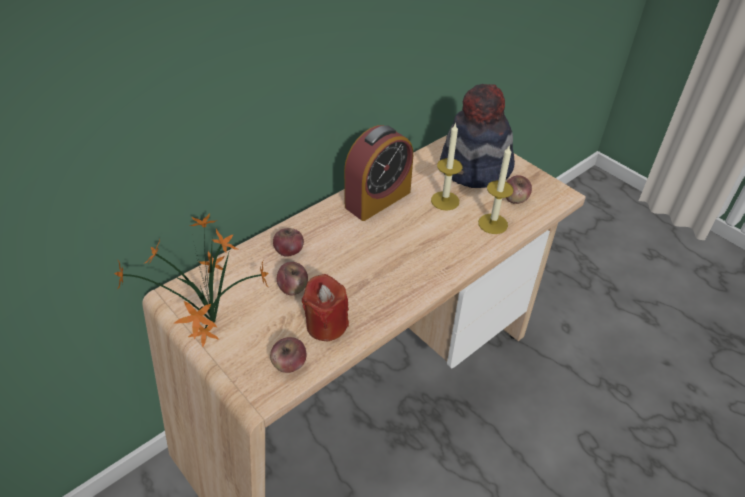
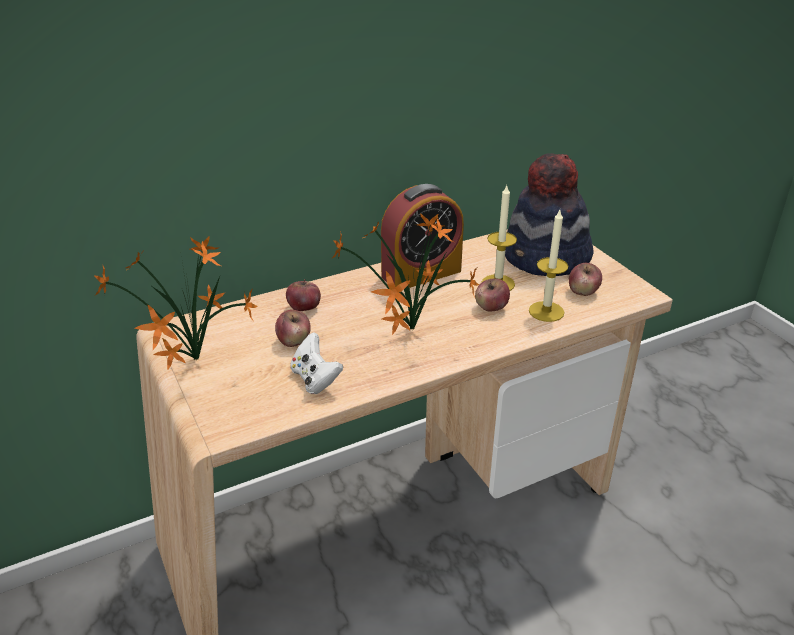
camera: 15 degrees right, 10 degrees down
(289, 364) = (259, 409): apple -> apple (491, 307)
(326, 325) = (315, 379): red candle -> white game controller
(389, 262) = (410, 332): none -> potted plant

